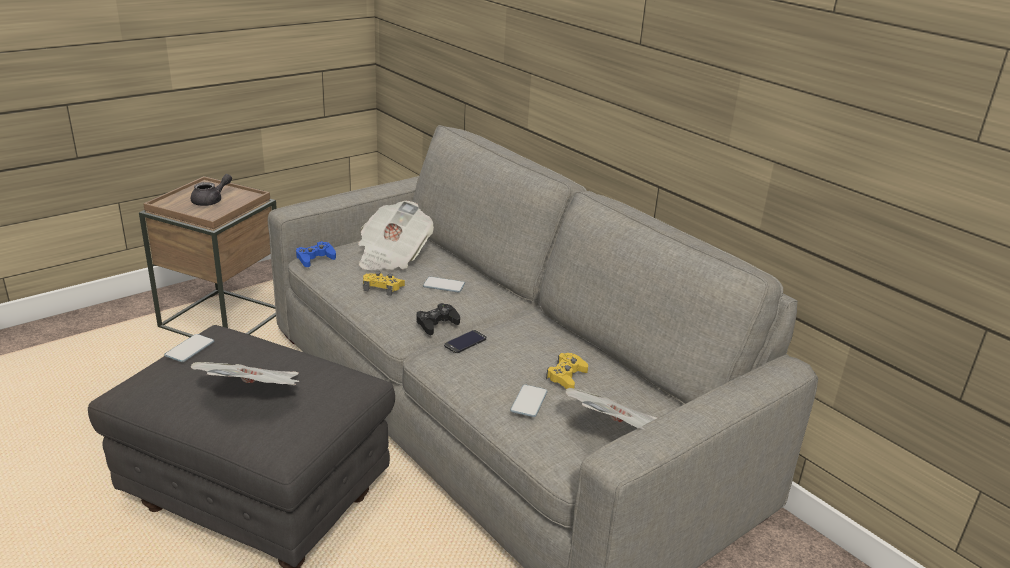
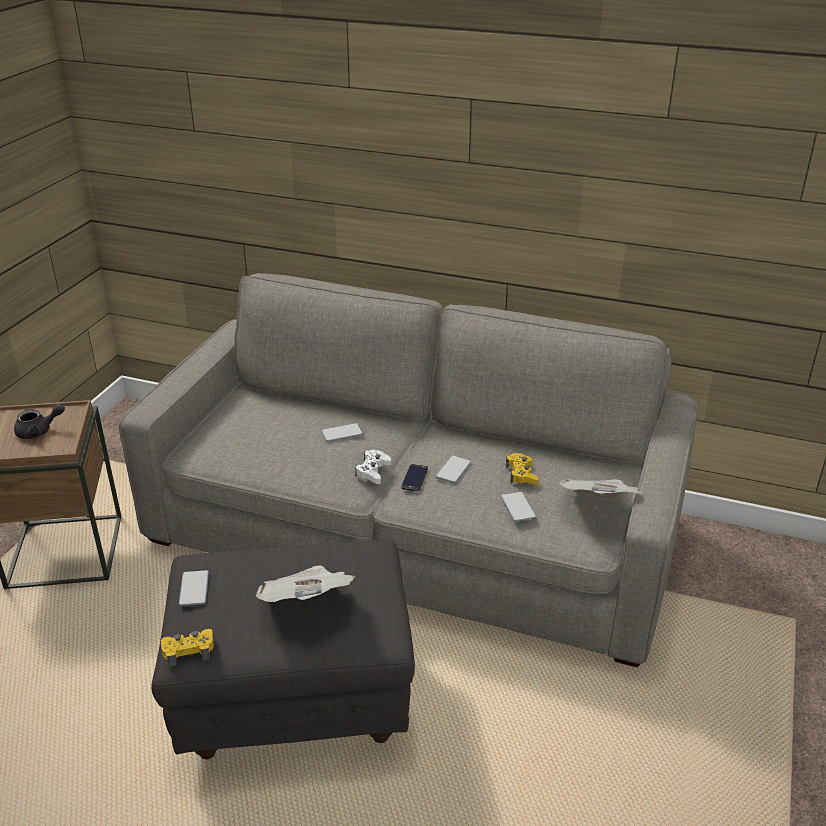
camera: 30 degrees left, 5 degrees up
(211, 201) = (39, 431): grey teapot -> grey teapot turned 60 degrees clockwise
(315, 258) = (192, 452): blue game controller -> none
(383, 287) = (293, 456): yellow game controller -> yellow game controller (188, 650)
(392, 256) = (264, 422): newspaper -> none
(437, 323) = (373, 471): black game controller -> white game controller
(505, 348) = (453, 470): none -> phone

